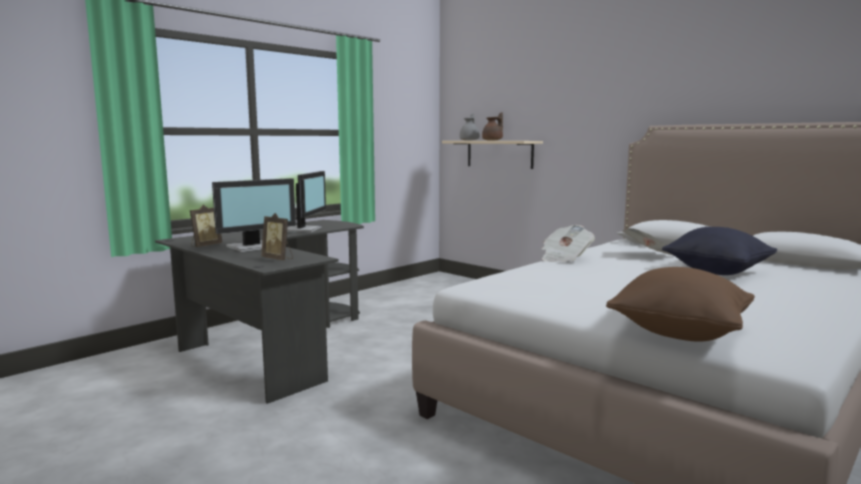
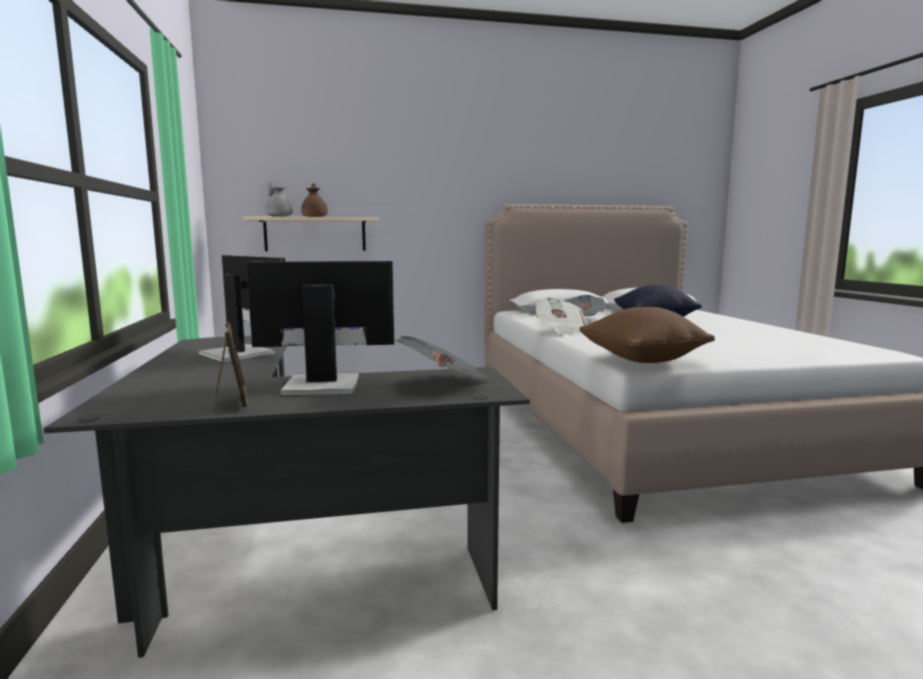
camera: 55 degrees left, 0 degrees up
(253, 247) = (321, 384): monitor -> monitor turned 90 degrees counterclockwise
(278, 259) = (446, 384): picture frame -> newspaper
(679, 333) = (823, 353): brown pillow -> brown pillow (642, 360)

